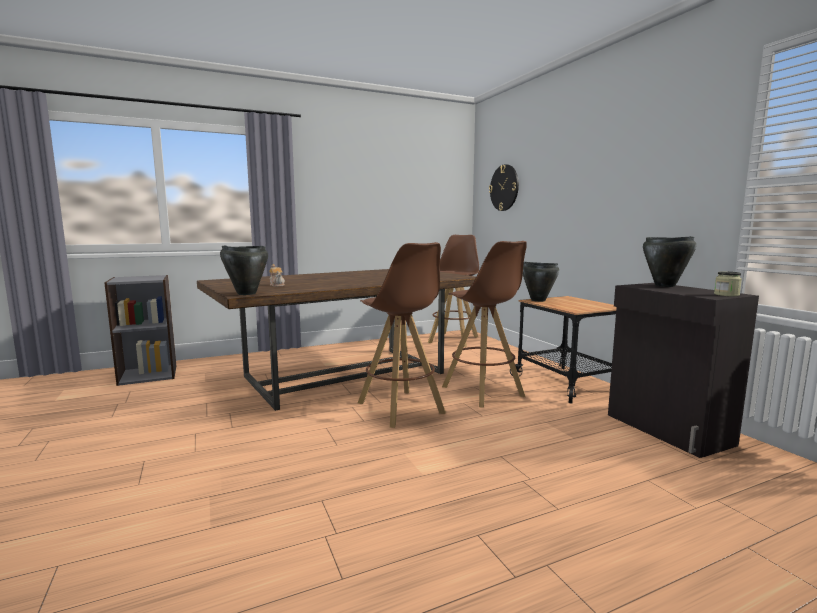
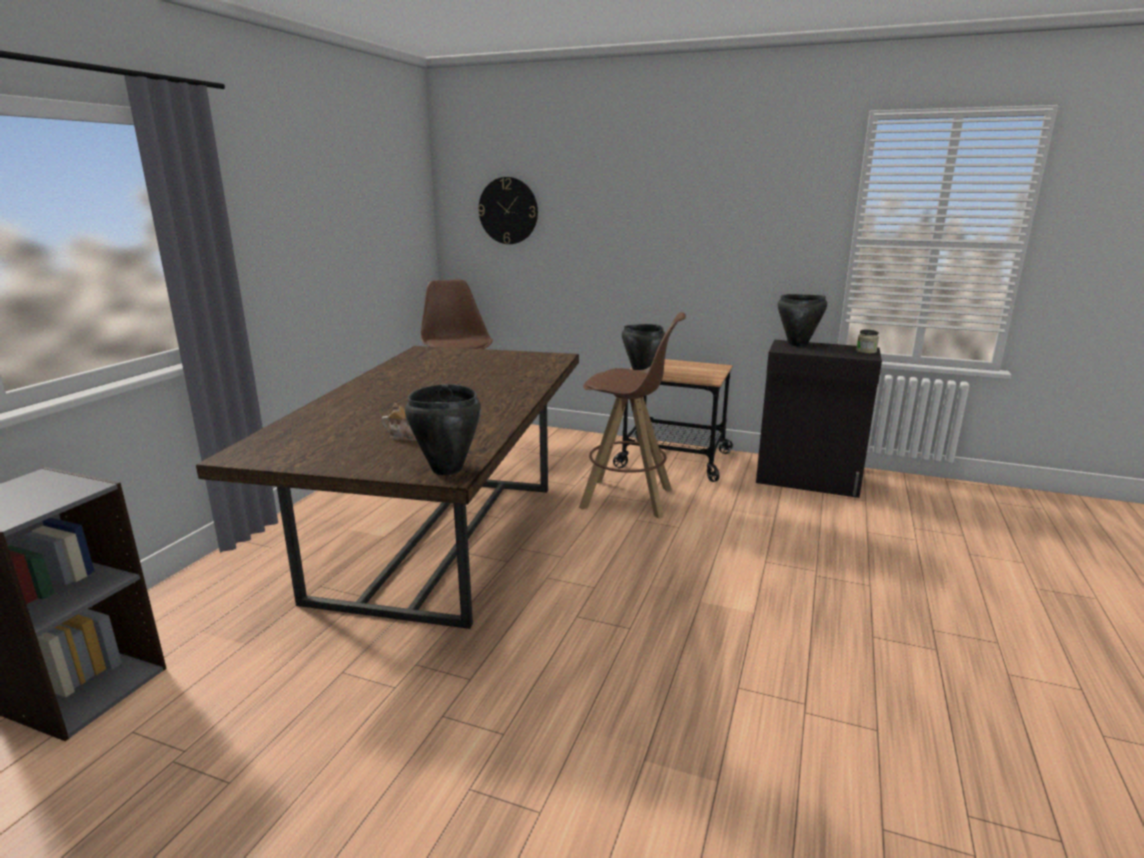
camera: 45 degrees left, 10 degrees up
(401, 408) = (597, 554): brown stool -> none

